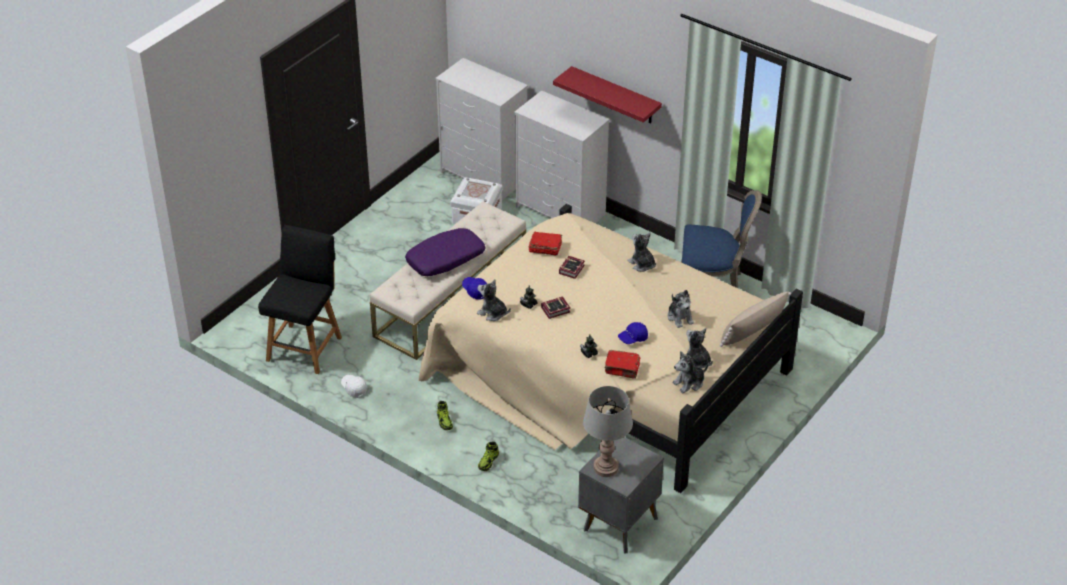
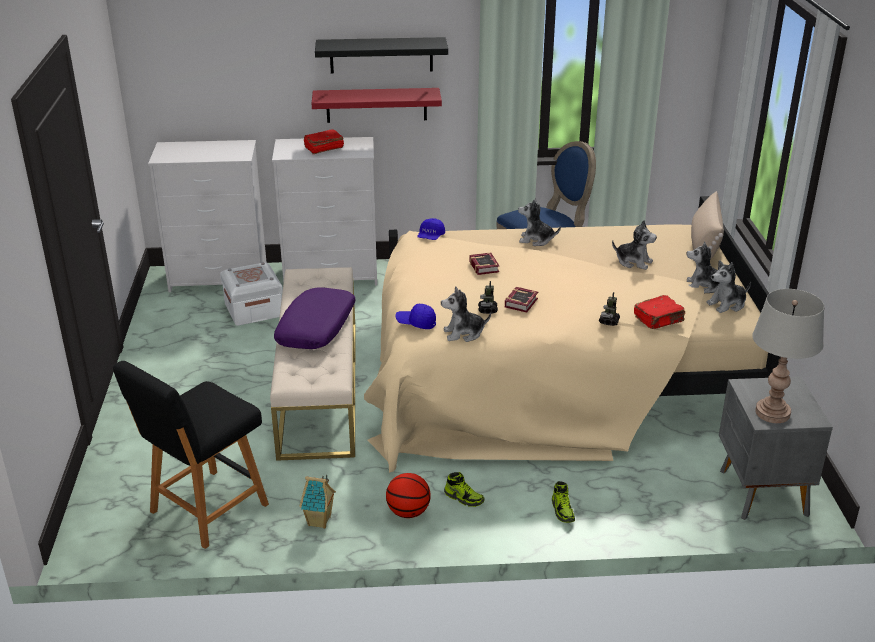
camera: 40 degrees left, 10 degrees down
(305, 347) = (206, 510): black chair -> black chair turned 120 degrees counterclockwise
(354, 388) = (320, 521): white cap -> toy house
(405, 411) = (408, 512): none -> basketball
(544, 248) = (432, 262): red book -> red book (323, 148)
(621, 61) = (381, 55): none -> black shelf
(633, 338) = (625, 293): blue cap -> blue cap (430, 237)
(689, 383) = (727, 304): plush toy -> plush toy turned 45 degrees clockwise

